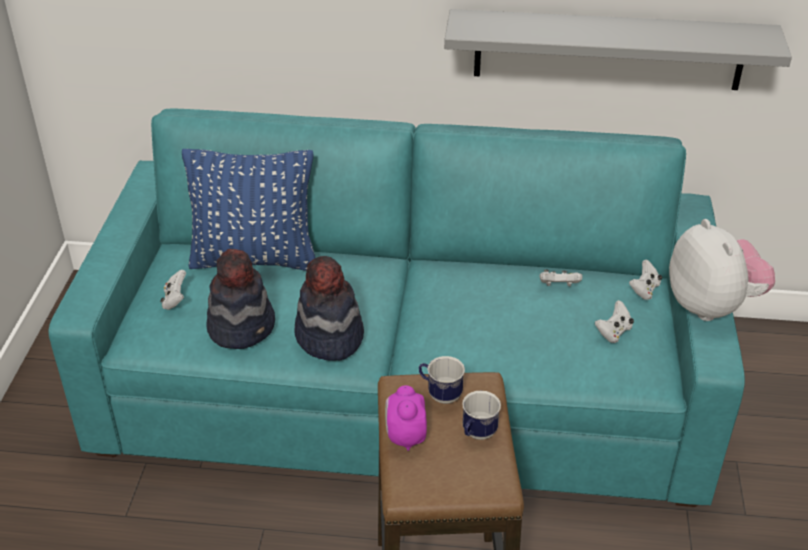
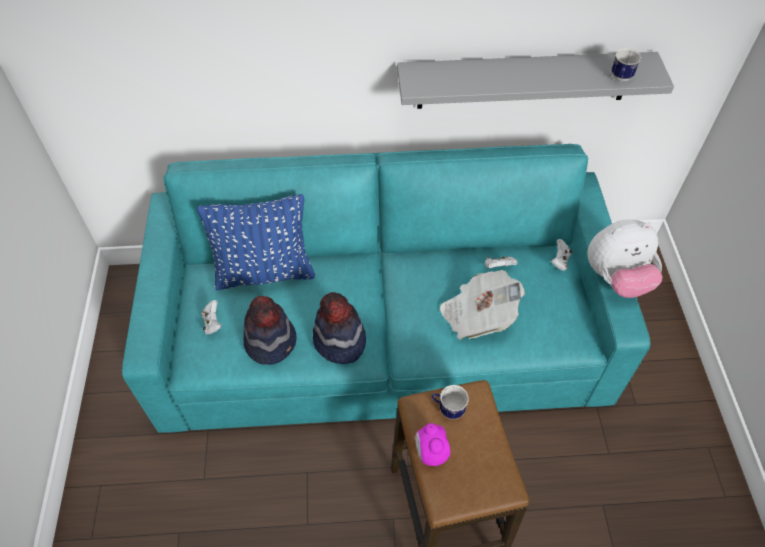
camera: 10 degrees left, 15 degrees up
(477, 434) = (482, 441): mug -> mug (620, 79)
(518, 332) = (478, 315): none -> newspaper
(613, 332) = (546, 305): white game controller -> none
(712, 306) = (616, 278): plush toy -> plush toy turned 105 degrees clockwise

